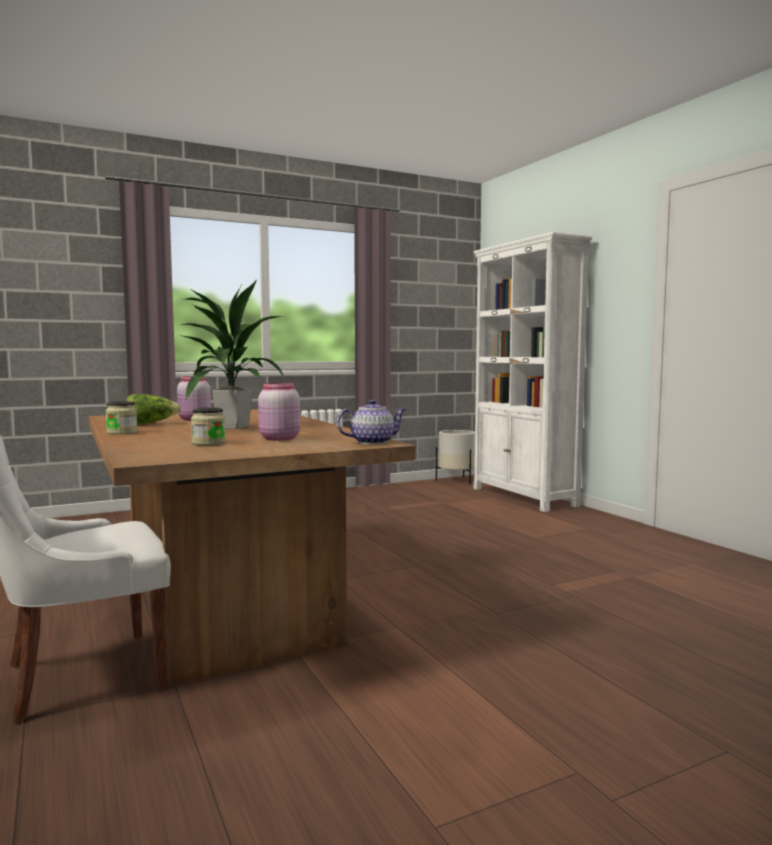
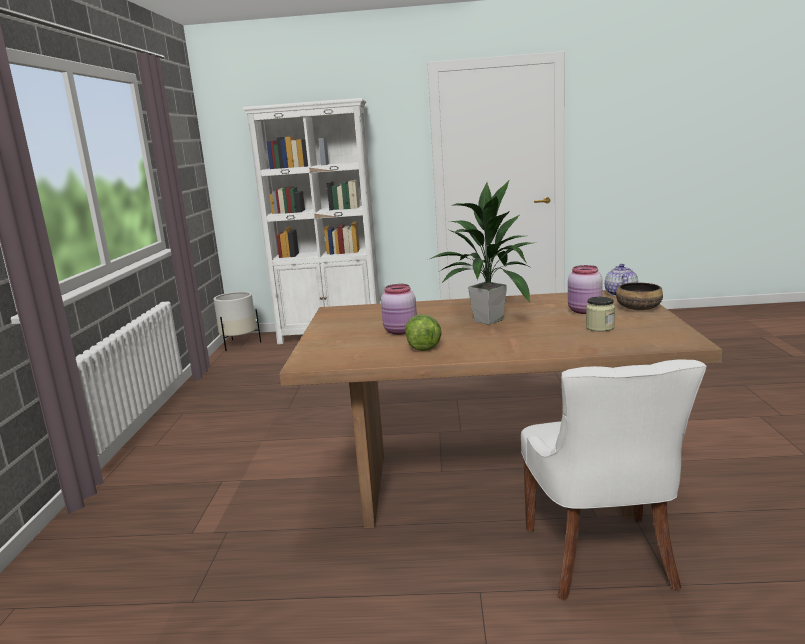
camera: 60 degrees left, 10 degrees up
(122, 432) = (495, 353): jar -> none
(300, 447) = (638, 308): none -> bowl

